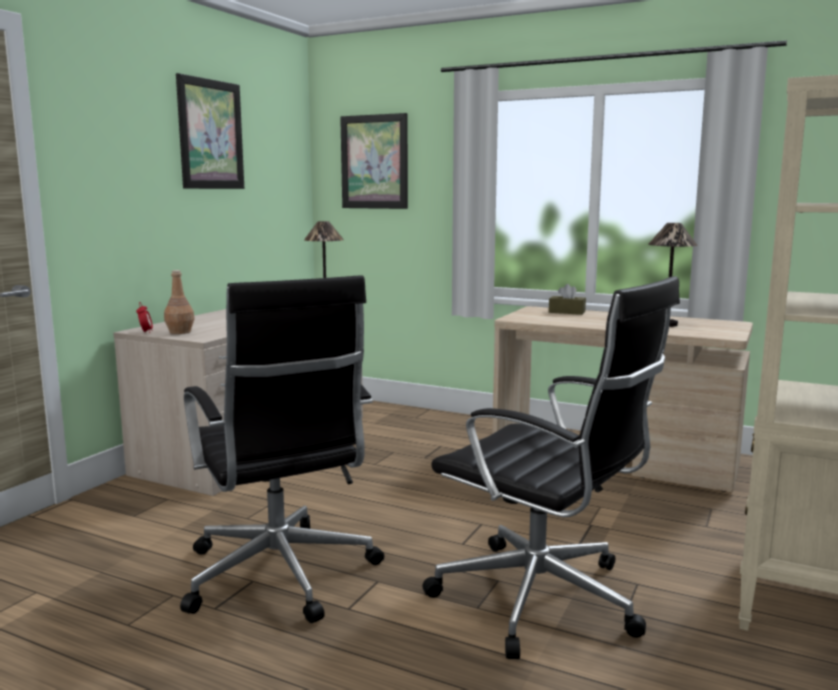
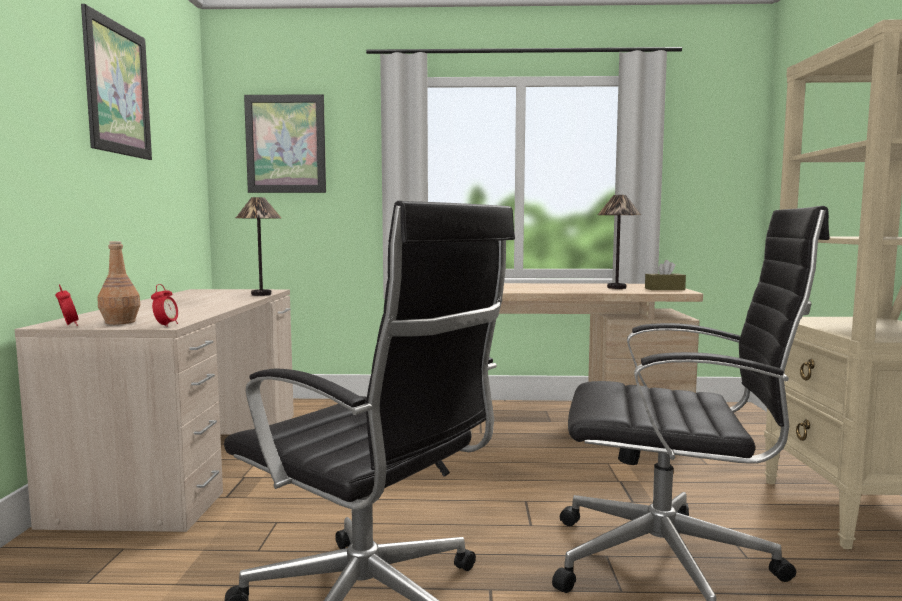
camera: 25 degrees left, 5 degrees down
(202, 338) = (166, 325): none -> alarm clock
(567, 312) = (513, 285): brown tissue box -> brown tissue box (664, 289)

